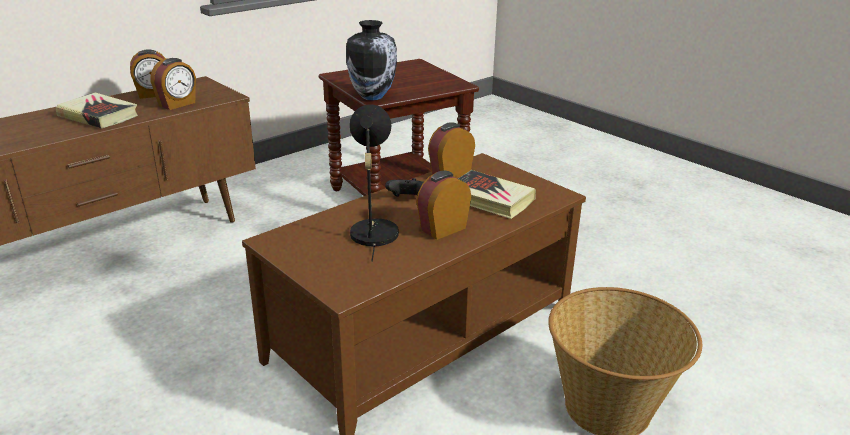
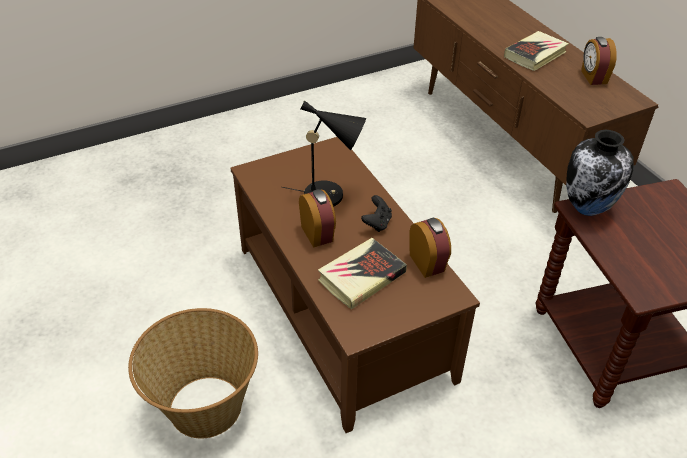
camera: 105 degrees right, 15 degrees up
(177, 104) = (564, 89): alarm clock -> none

